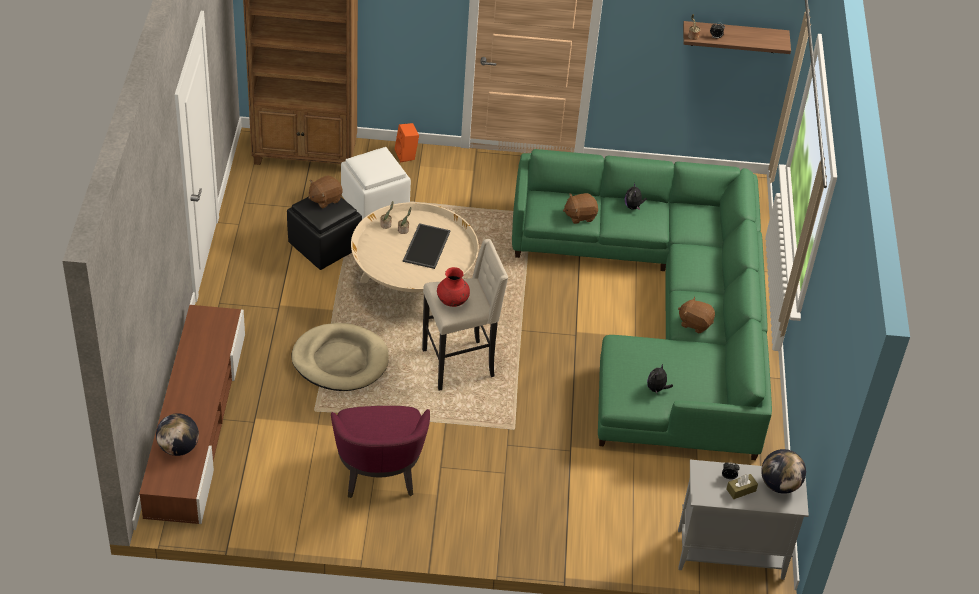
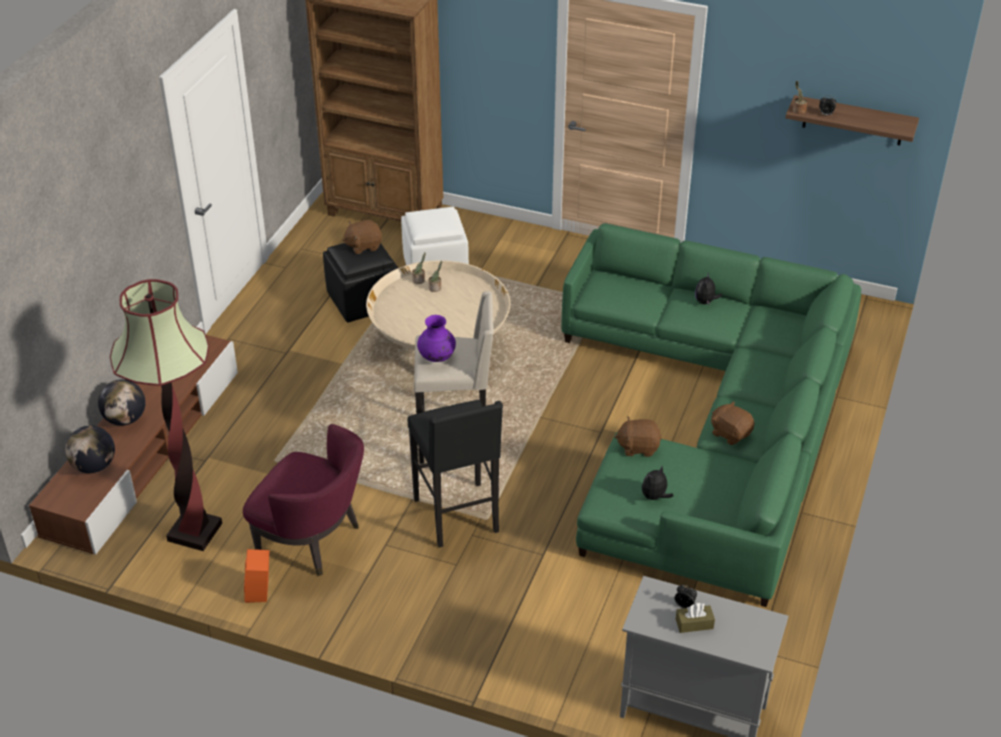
camera: 20 degrees right, 5 degrees down
(276, 487) = (195, 532): none -> floor lamp
(340, 360) = (326, 415): beige dog bed -> none
(379, 475) = (313, 540): purple armchair -> purple armchair turned 75 degrees counterclockwise
(407, 155) = (490, 228): orange speaker -> orange speaker (260, 592)
(426, 246) = (452, 307): tray -> none
(452, 302) = (437, 357): red vase -> purple vase
(490, 431) = (458, 517): none -> black stool
(580, 215) = (639, 302): brown plush toy -> brown plush toy (638, 447)
(779, 485) = (747, 627): globe -> globe (125, 419)

